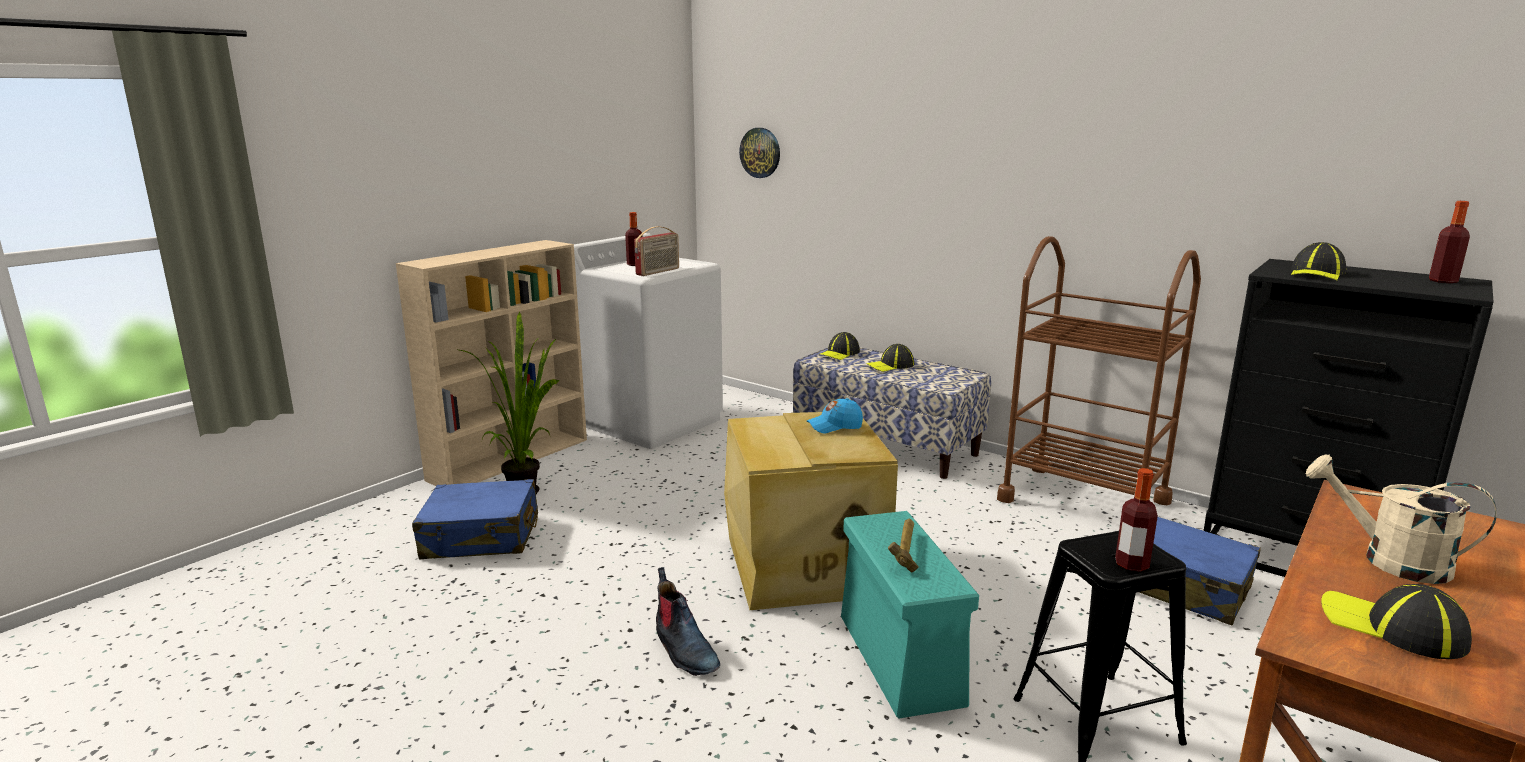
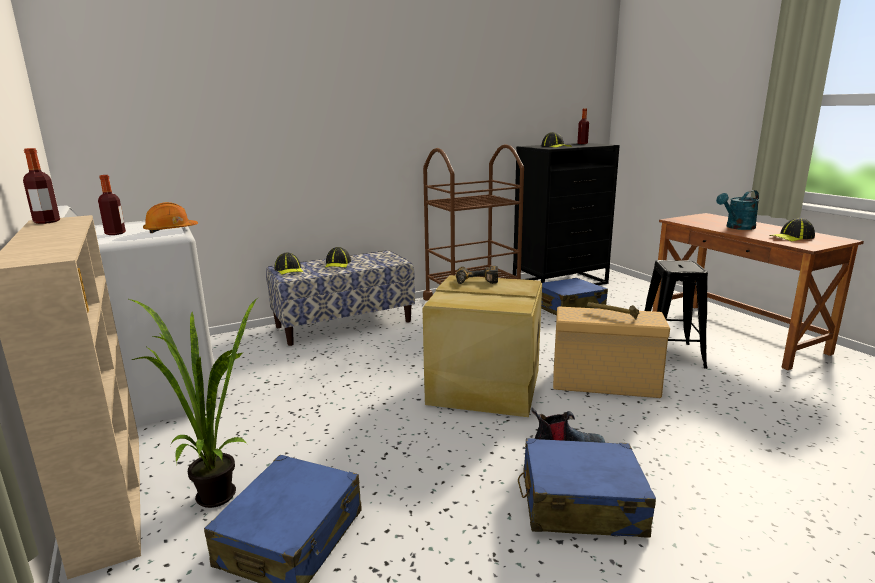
camera: 65 degrees left, 0 degrees up
(580, 673) = (581, 504): none -> blue suitcase
(658, 272) = (170, 230): radio -> orange hard hat
(760, 152) = (142, 112): wall clock -> none
(834, 426) = (476, 282): blue cap -> power drill
(901, 660) = (606, 384): turquoise storage box -> beige storage box
(1131, 564) = (693, 266): bottle -> bottle (47, 222)
(1390, 560) = (737, 227): beige watering can -> turquoise watering can

